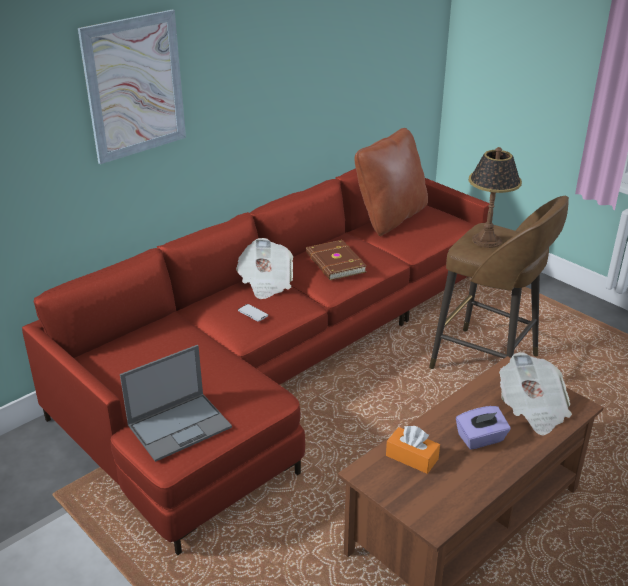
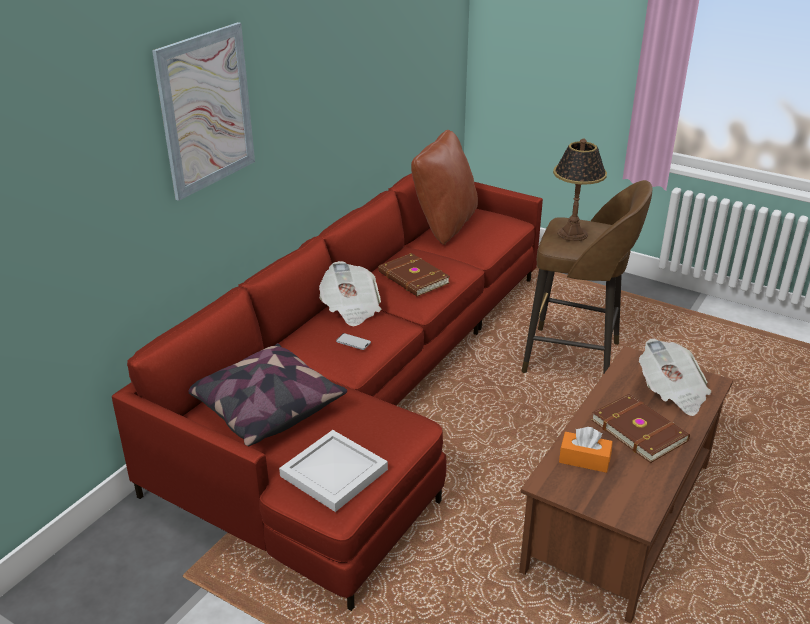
camera: 15 degrees left, 0 degrees up
(150, 360) = (265, 408): none -> pillow
(180, 425) = (334, 471): laptop -> white tray
(481, 439) = (639, 429): purple tissue box -> brown book

